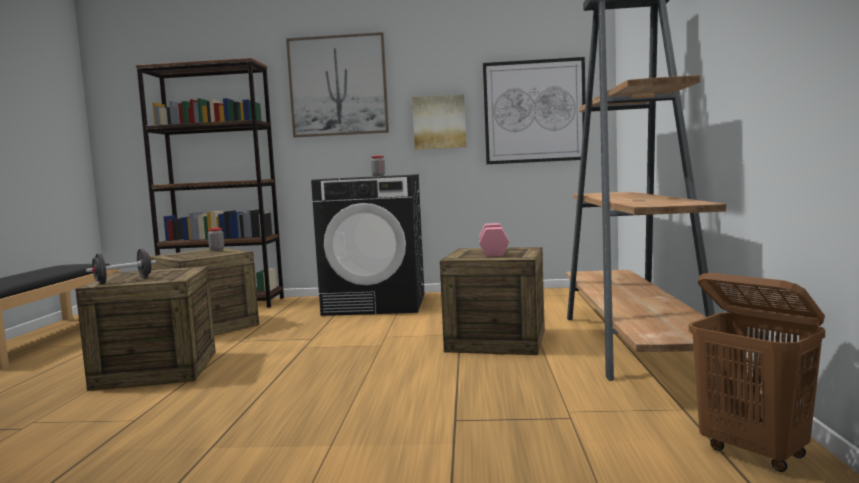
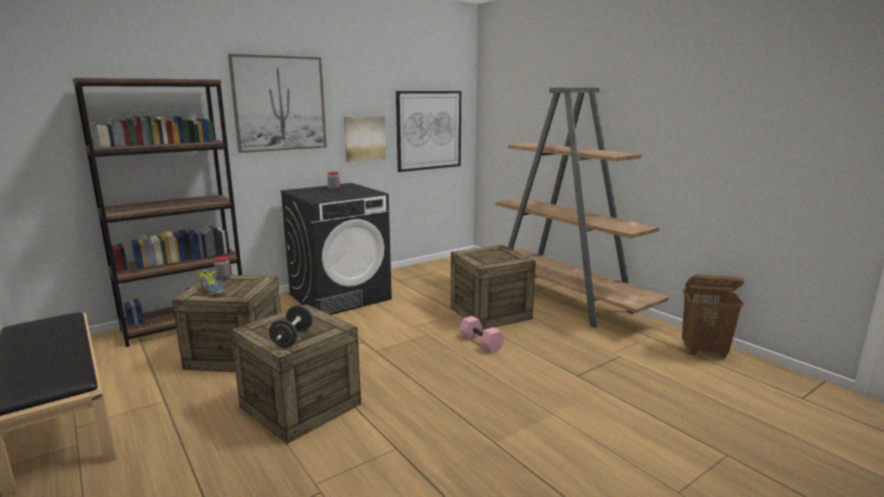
camera: 40 degrees left, 10 degrees up
(184, 254) = (212, 290): none -> shoe
(493, 252) = (488, 254): pink dumbbell -> pink dumbbell (480, 343)

